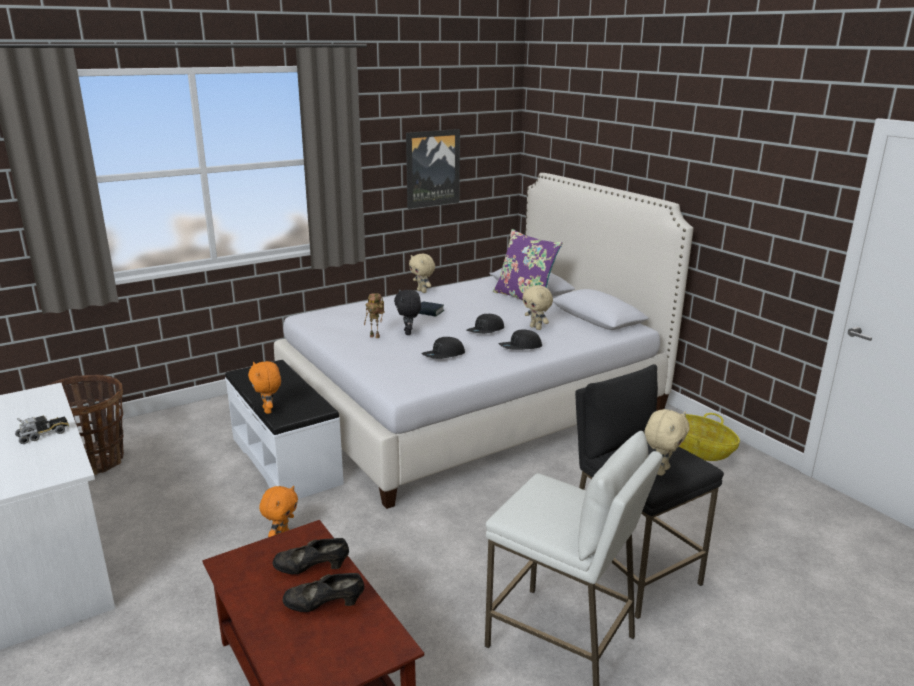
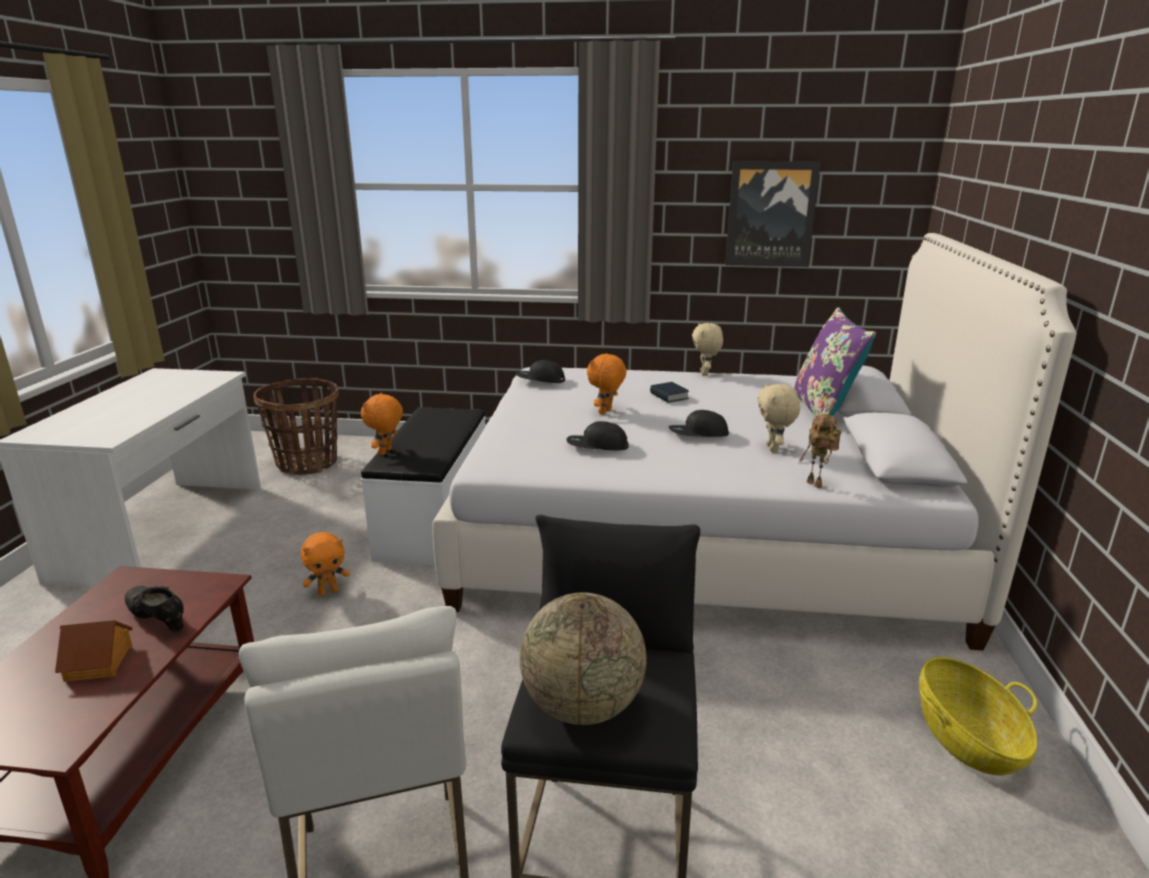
camera: 40 degrees right, 0 degrees up
(43, 434) = (154, 406): toy truck -> none
(324, 606) = (100, 663): black shoe -> toy house
(376, 336) = (564, 406): toy robot -> toy robot (816, 484)
(408, 333) = (606, 412): black plush toy -> orange plush toy
(520, 347) = (706, 465): black cap -> black cap (540, 380)
(661, 470) = (582, 706): beige plush toy -> globe

